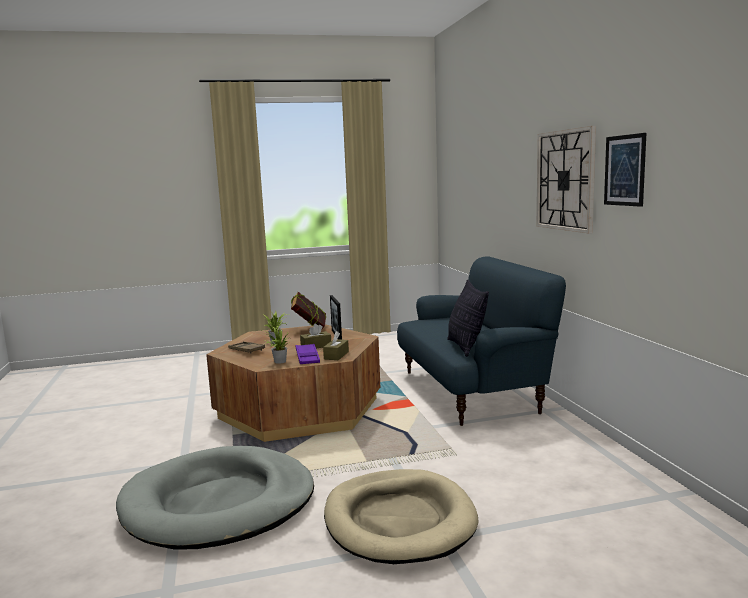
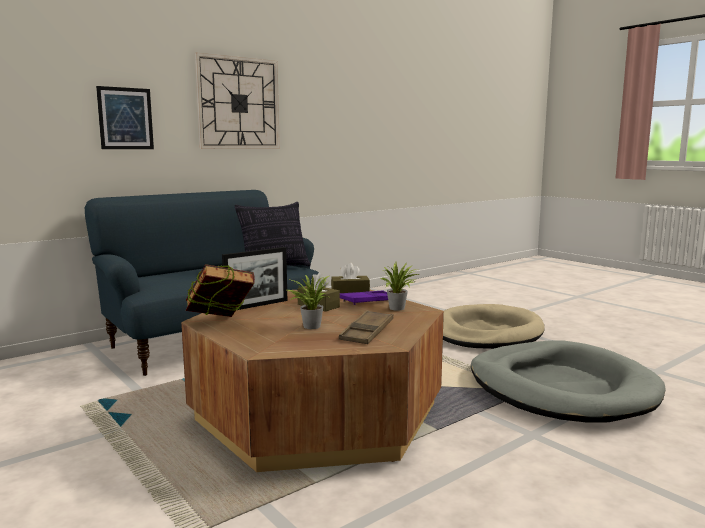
camera: 115 degrees left, 0 degrees up
(624, 170) = (307, 100): picture -> picture (125, 118)

